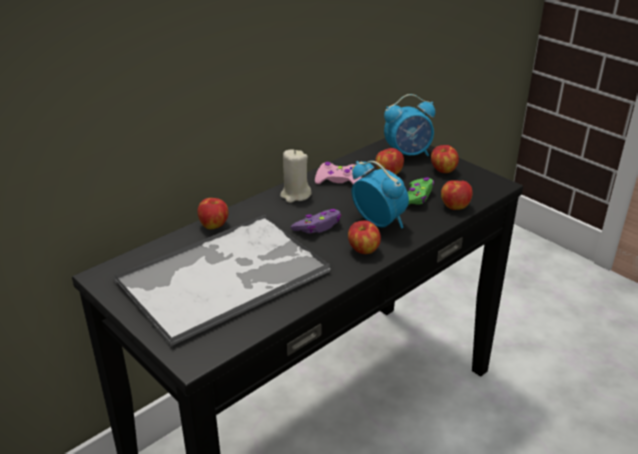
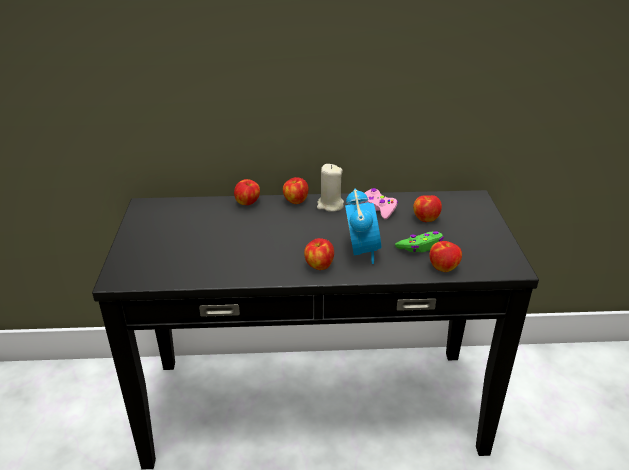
camera: 40 degrees right, 0 degrees up
(225, 276) = (206, 238): tray -> none
(318, 226) = (312, 234): purple game controller -> none
(408, 154) = (465, 211): alarm clock -> none
(443, 170) = (477, 235): apple -> apple (295, 201)

